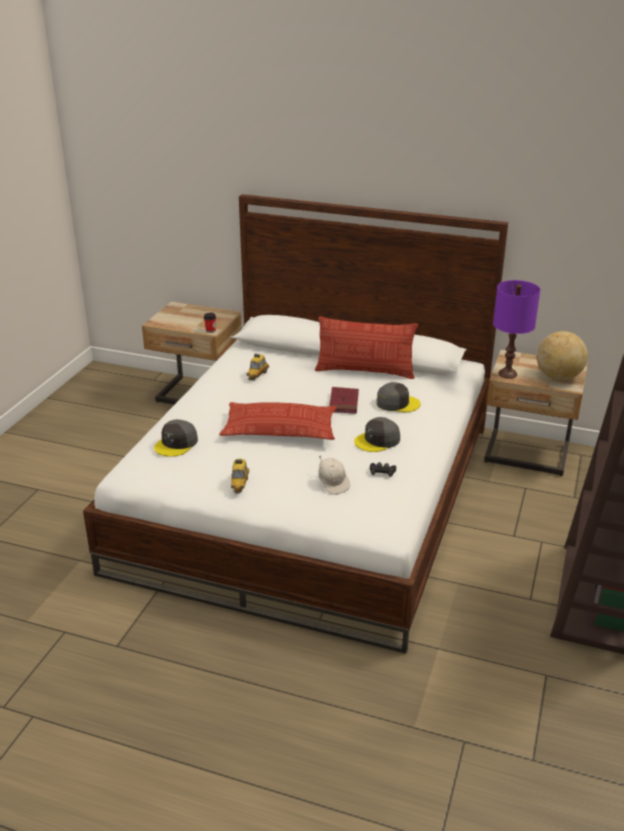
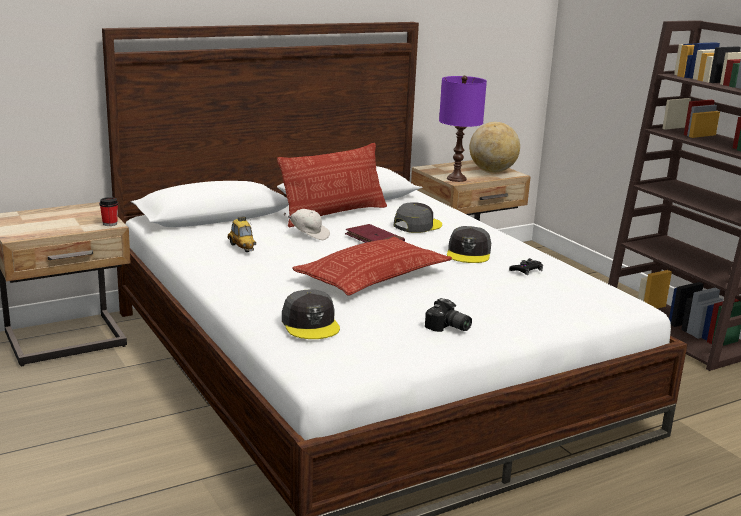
camera: 50 degrees left, 10 degrees down
(239, 484) = (448, 328): toy car -> camera
(333, 483) = (513, 293): white cap -> white cap (309, 235)

